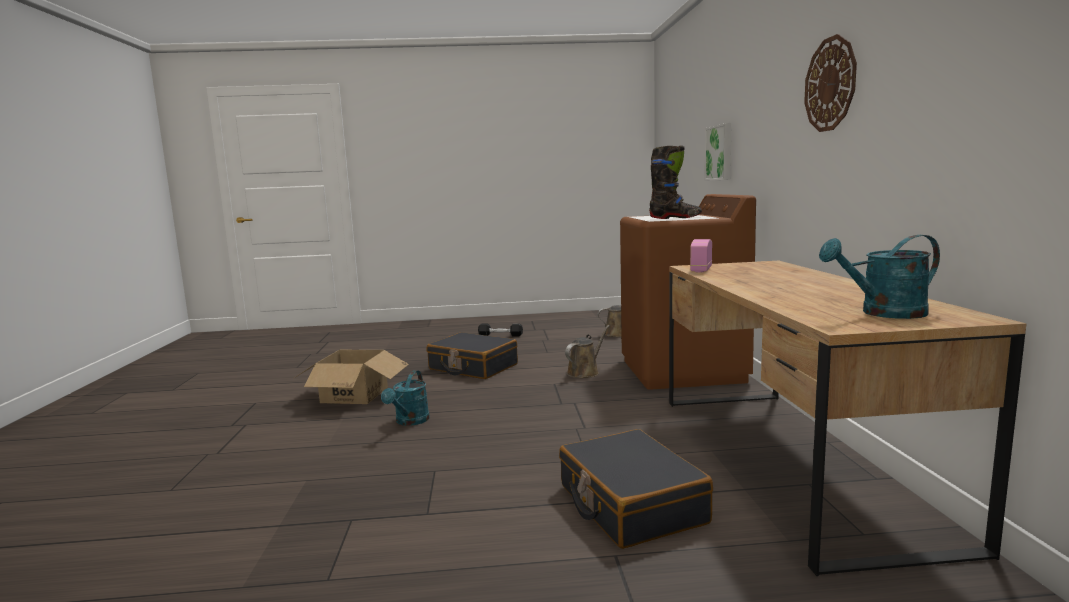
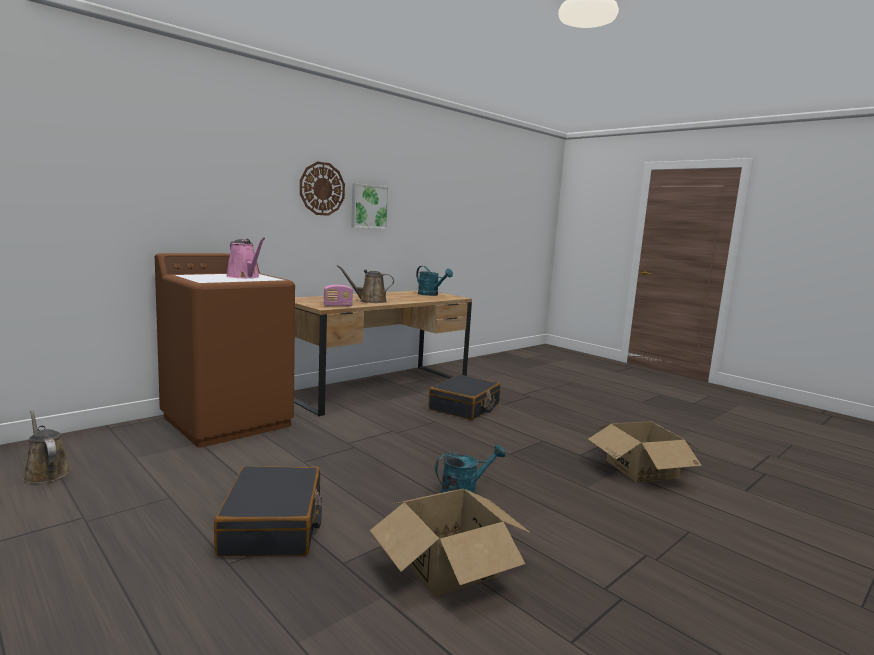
camera: 130 degrees left, 0 degrees up
(242, 547) = (642, 469): none -> cardboard box
(500, 335) = (34, 578): black dumbbell -> none
(585, 372) = (256, 456): brown watering can -> brown watering can (369, 301)
(675, 218) = (245, 277): black boot -> pink watering can
(720, 153) = (143, 209): picture -> picture (369, 206)

